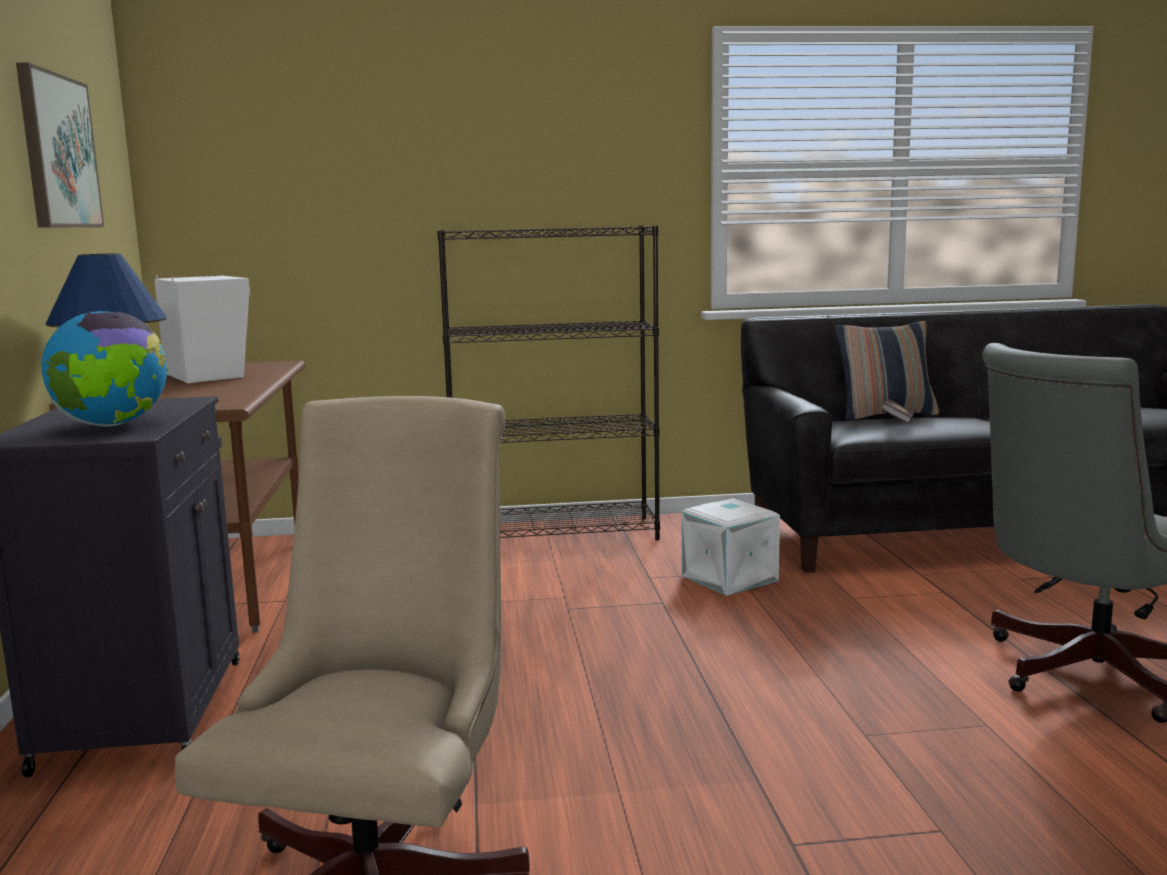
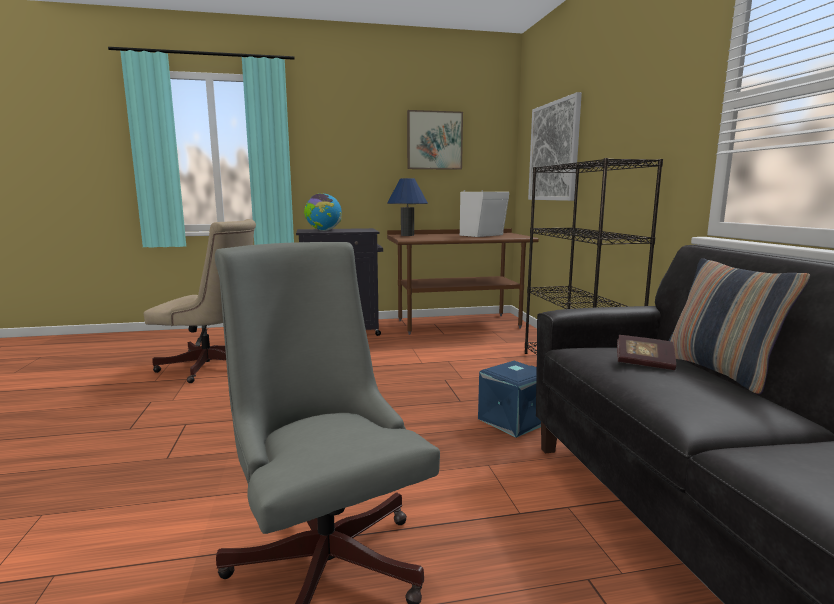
camera: 85 degrees right, 0 degrees up
(323, 197) = (554, 151): none -> picture
(728, 578) = (513, 420): white storage box -> blue storage box

